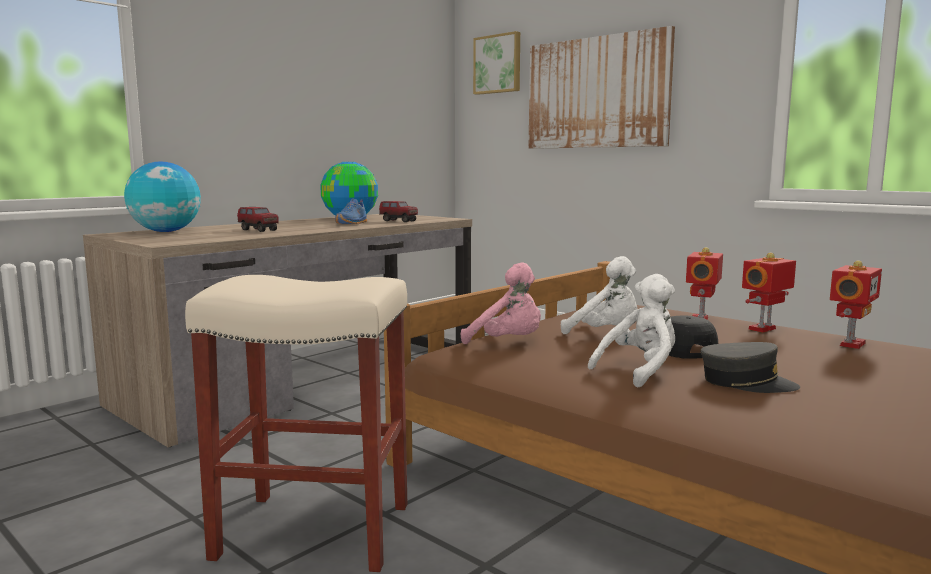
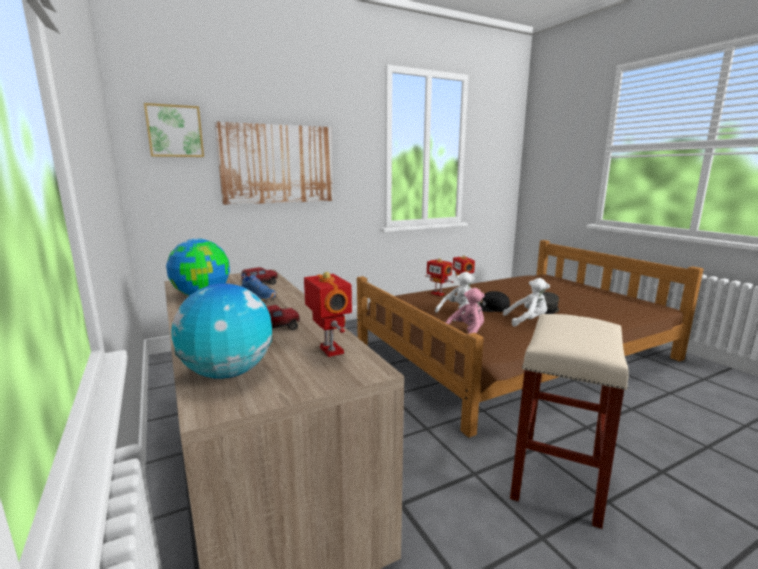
camera: 70 degrees left, 5 degrees up
(639, 371) = (527, 321): white plush toy -> white plush toy turned 105 degrees clockwise
(850, 344) = (490, 286): toy robot -> toy robot (329, 350)

